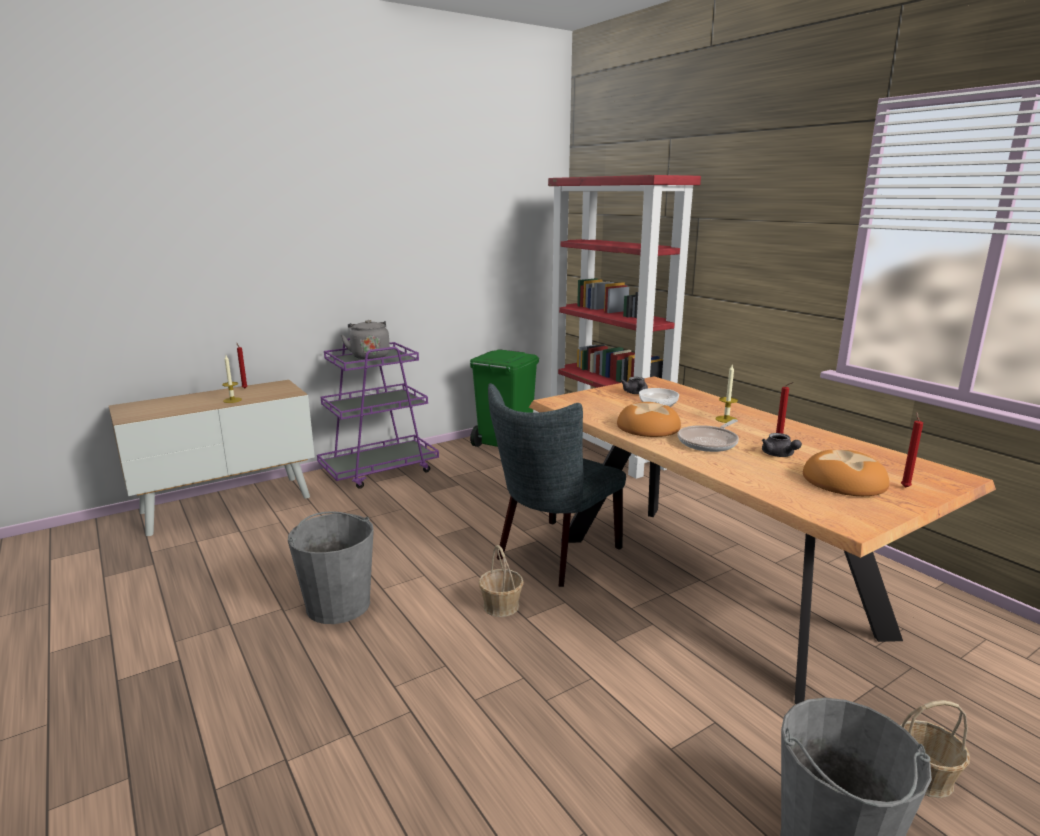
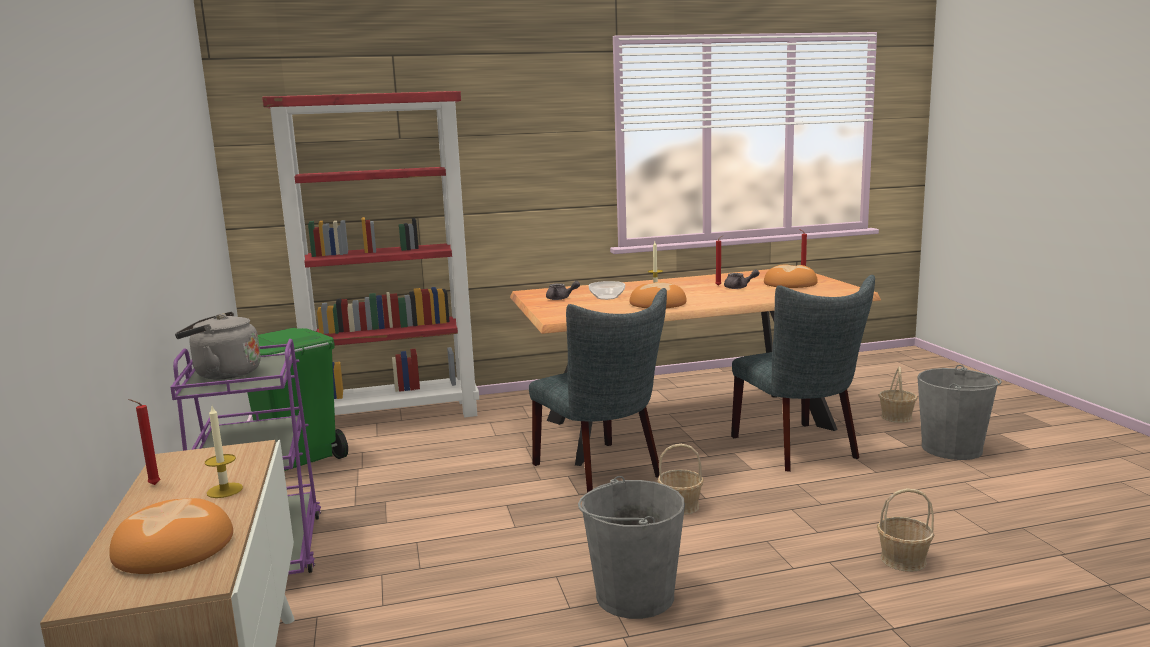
camera: 70 degrees left, 5 degrees down
(167, 407) = (175, 547): none -> bread
(425, 771) = (902, 560): none -> basket
(699, 674) = (800, 449): none -> grey chair
(709, 442) = (704, 296): frying pan -> none

